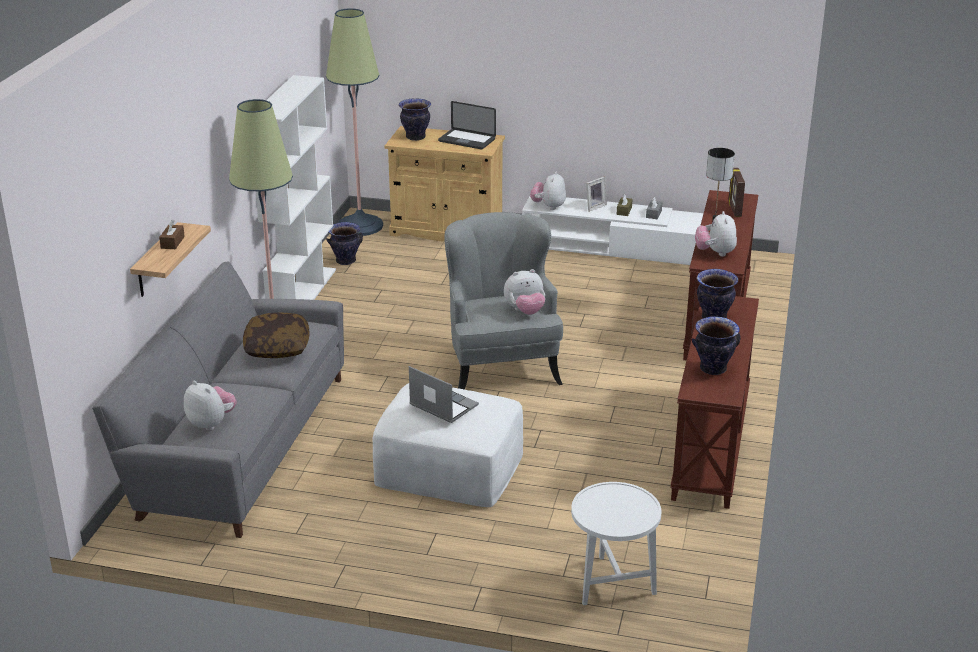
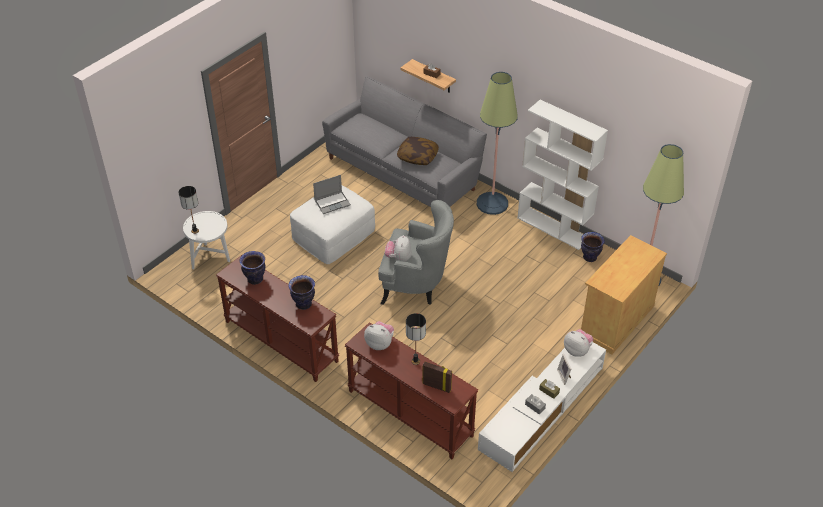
camera: 115 degrees right, 15 degrees up
(211, 423) = (362, 124): plush toy -> none
(415, 137) = (638, 254): vase -> none
(467, 140) = (620, 278): laptop -> none
(638, 515) = (195, 231): none -> table lamp

